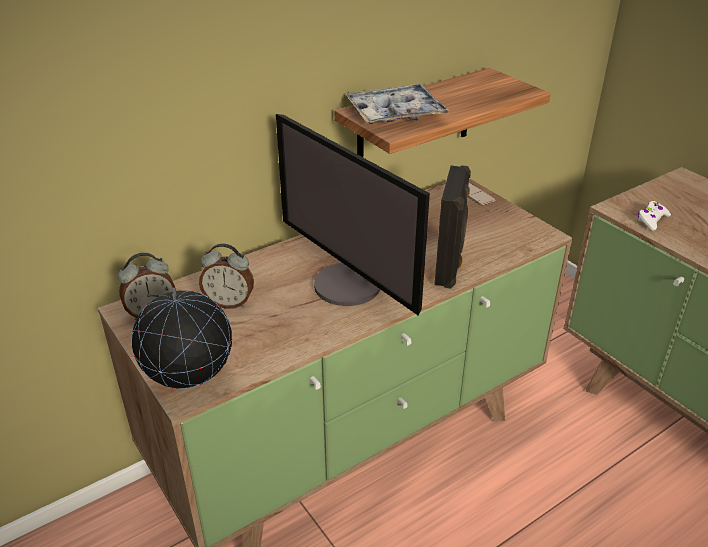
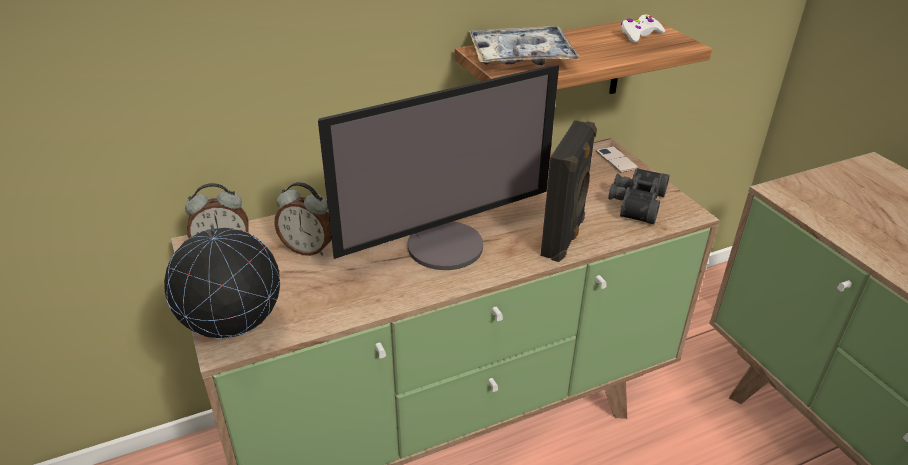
camera: 10 degrees right, 0 degrees up
(350, 285) = (445, 244): monitor -> monitor turned 90 degrees counterclockwise
(500, 231) = (635, 203): none -> black binoculars
(651, 220) = (822, 209): white game controller -> white game controller (640, 35)

